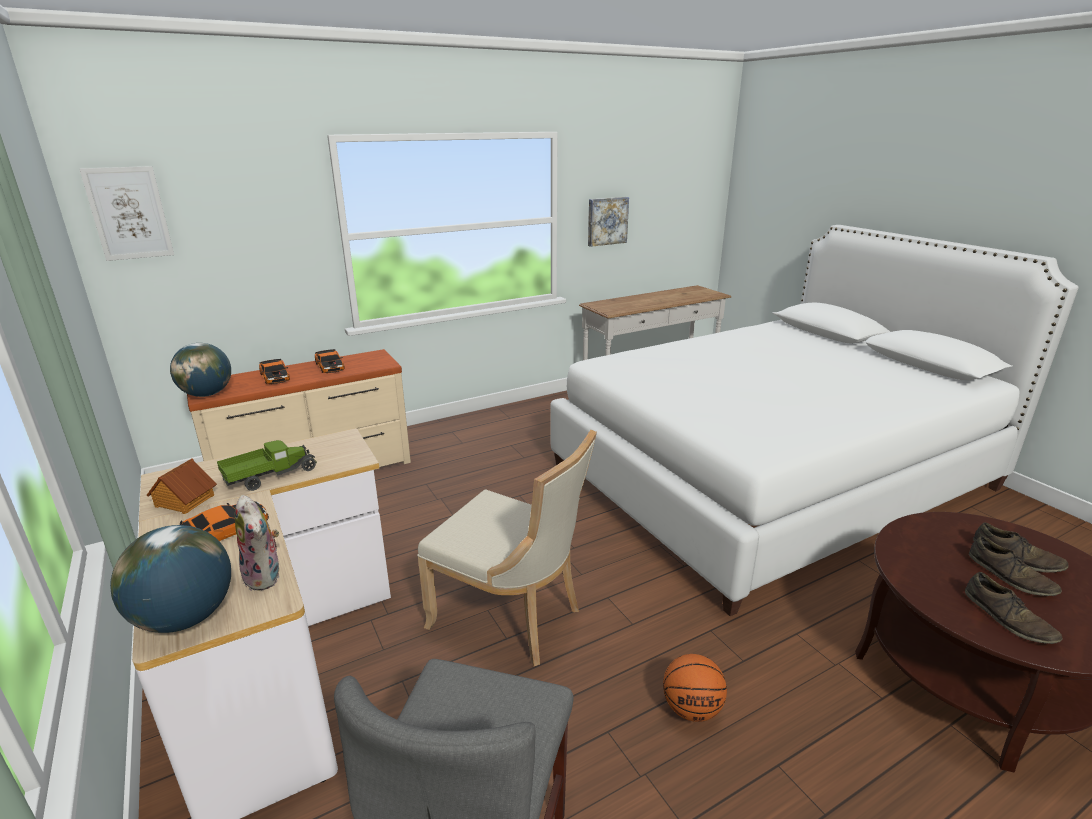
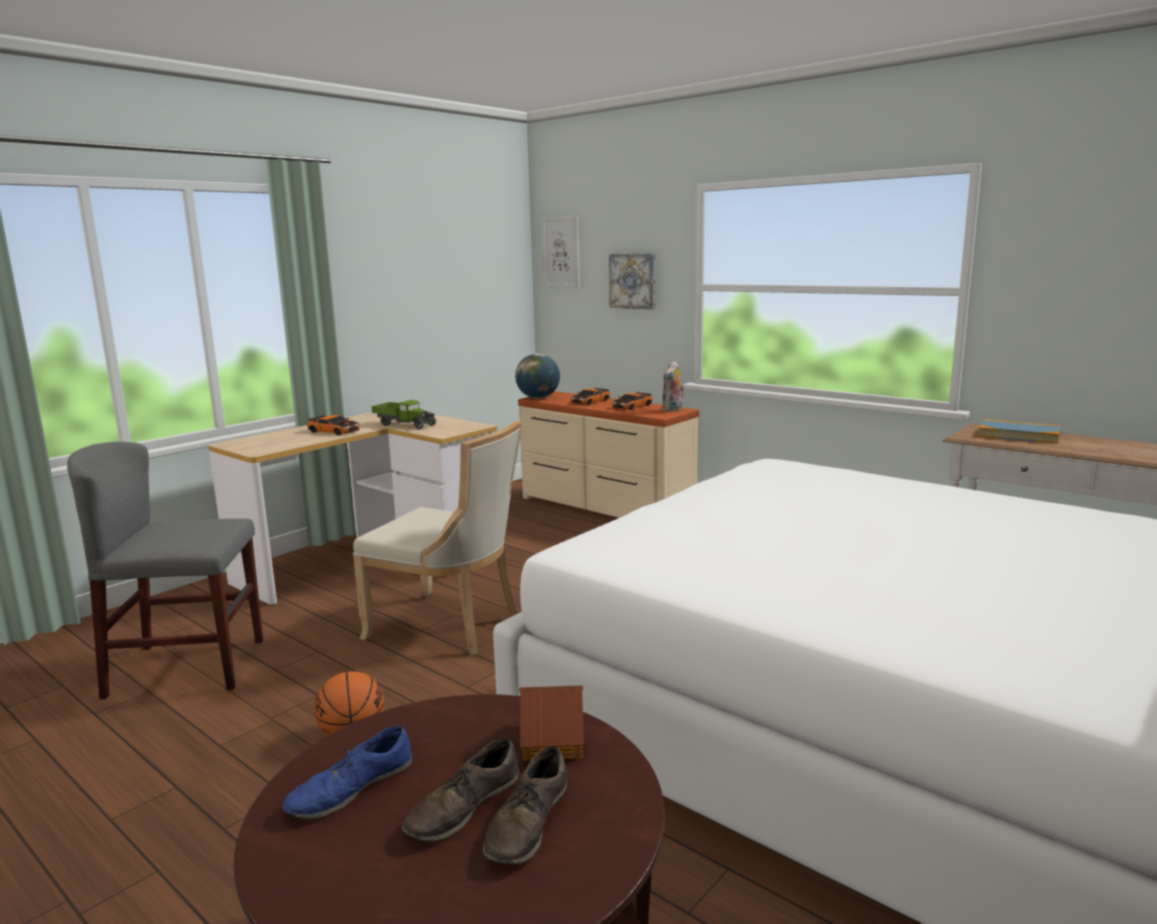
camera: 70 degrees right, 10 degrees down
(184, 501) = (365, 419): toy house -> toy house (551, 740)
(186, 617) = (244, 443): globe -> none
(266, 576) = (283, 446): plush toy -> plush toy (673, 410)
(512, 617) = (450, 626): beige chair -> beige chair turned 75 degrees counterclockwise
(606, 221) = (1072, 303): picture -> picture (633, 281)
(619, 303) = (1019, 435): none -> book
(1008, 618) = (350, 789): brown shoe -> blue shoe

